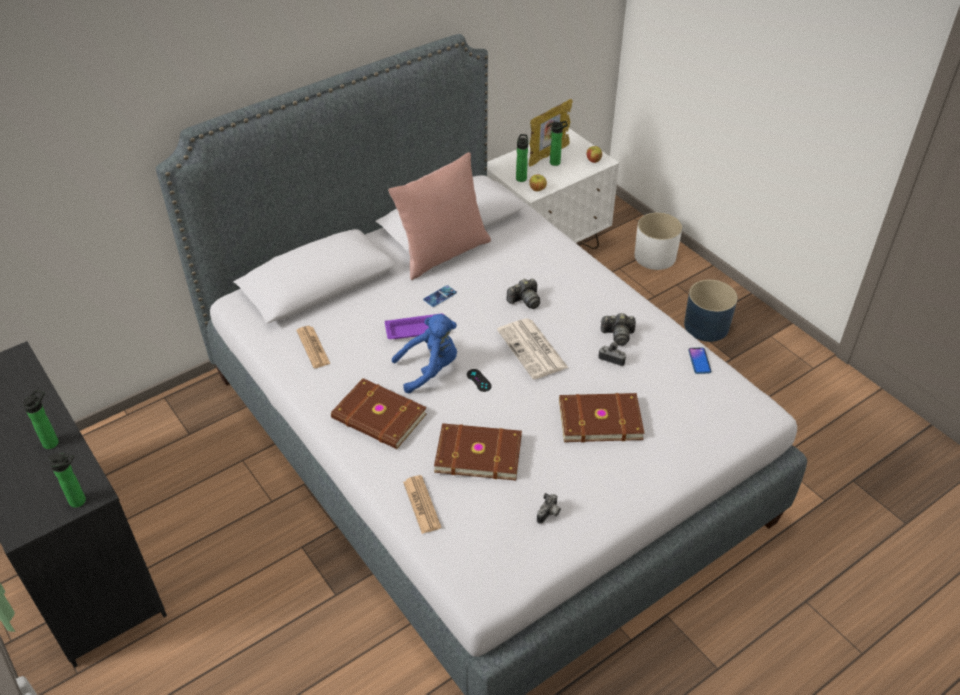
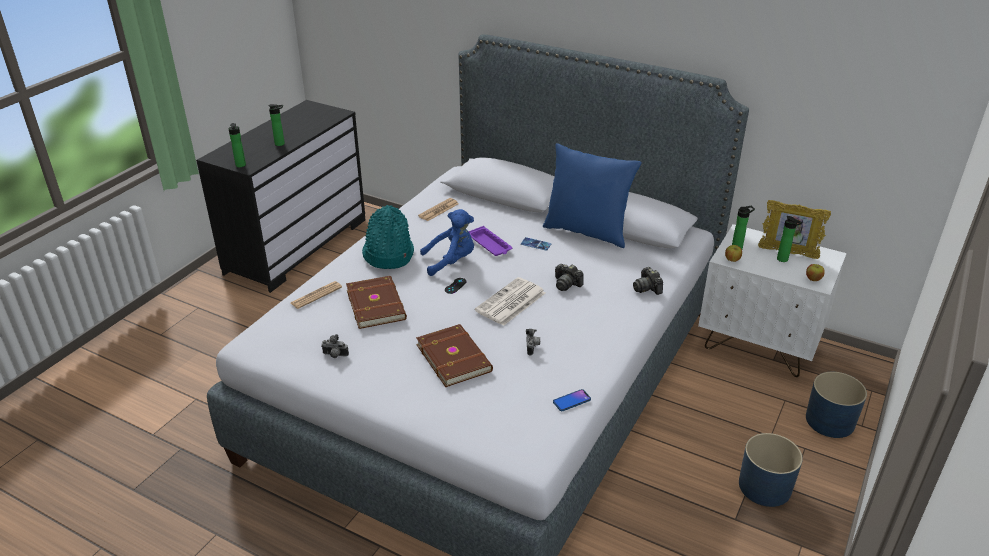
camera: 65 degrees right, 10 degrees down
(378, 418) = (388, 254): brown book -> turquoise hat
(430, 369) = (451, 261): blue plush toy -> blue plush toy turned 60 degrees counterclockwise
(442, 253) = (587, 231): pink pillow -> blue pillow
(618, 335) = (566, 343): camera -> camera (647, 288)
(655, 256) = (830, 421): white planter -> blue planter

